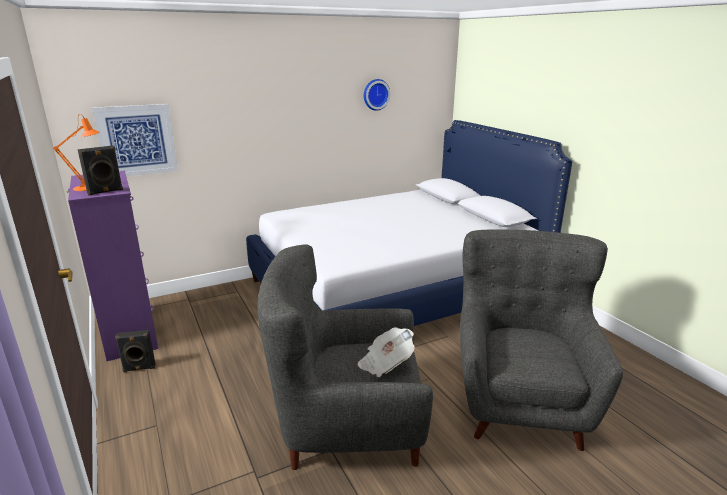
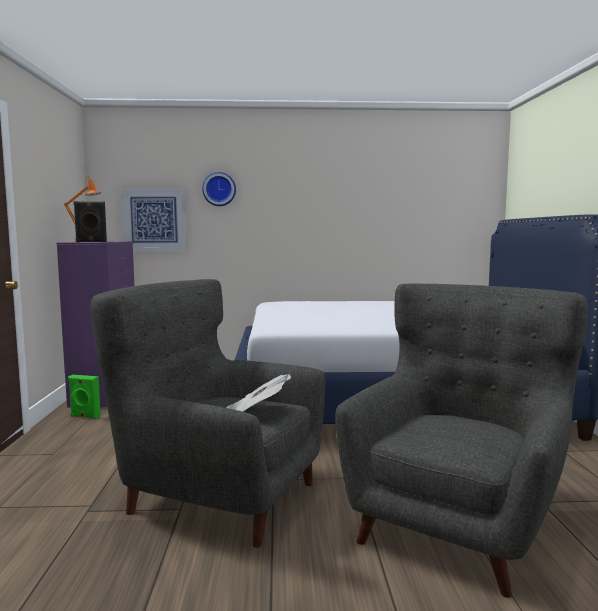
camera: 25 degrees right, 15 degrees down
(139, 368) = (85, 416): black speaker -> green speaker
(375, 94) = (401, 189): wall clock -> wall clock (219, 189)

